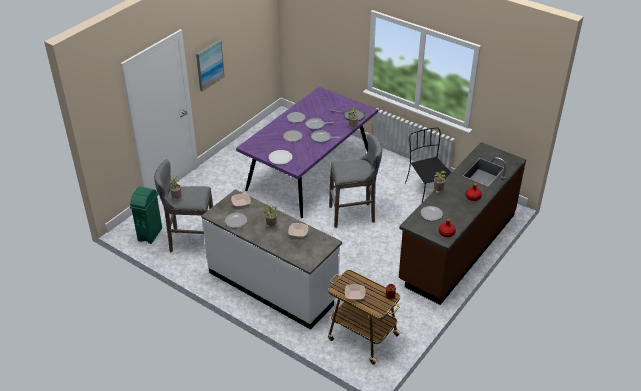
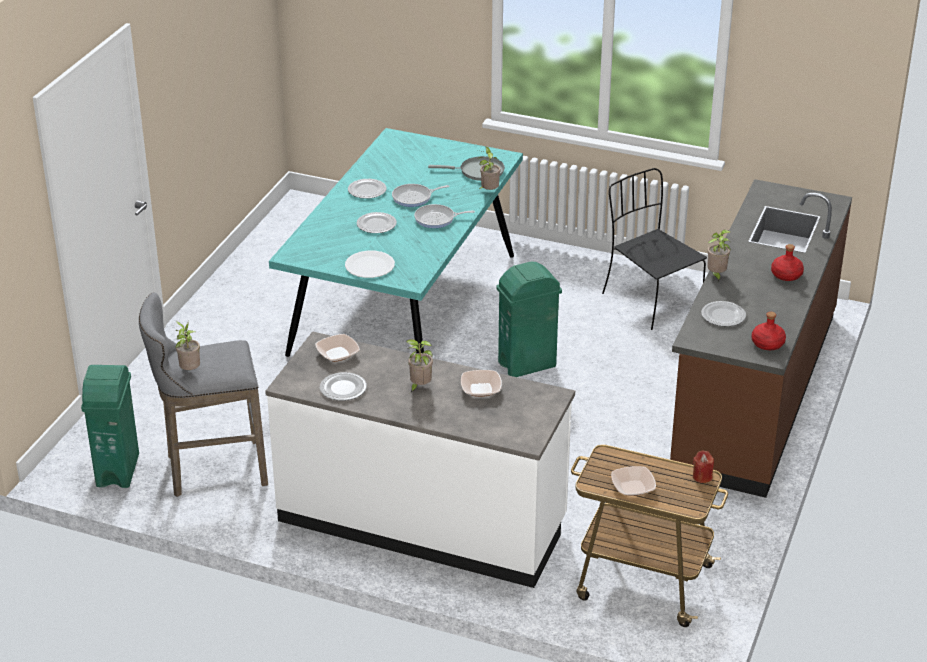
camera: 15 degrees left, 5 degrees down
(209, 65) = (175, 101): picture -> none
(309, 173) = (404, 304): purple dining table -> turquoise dining table
(354, 214) = (528, 365): grey stool -> green trash can

